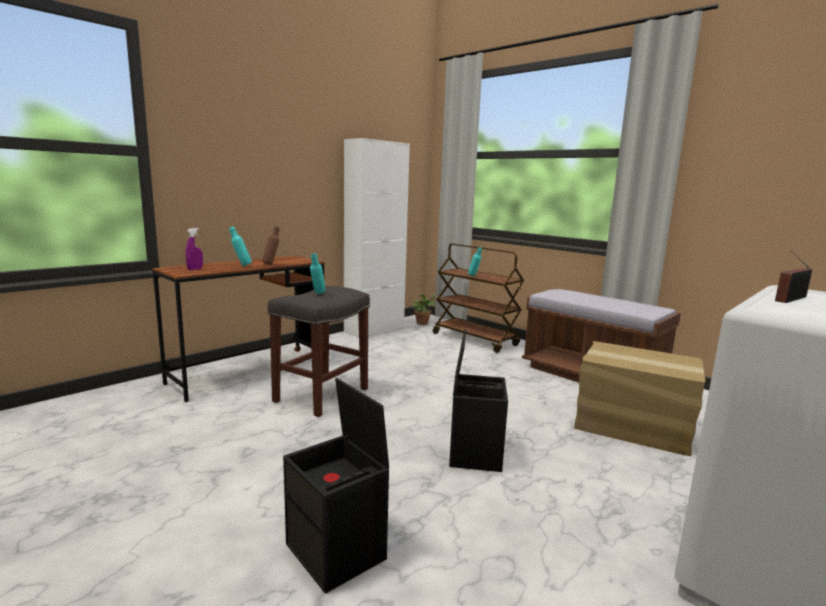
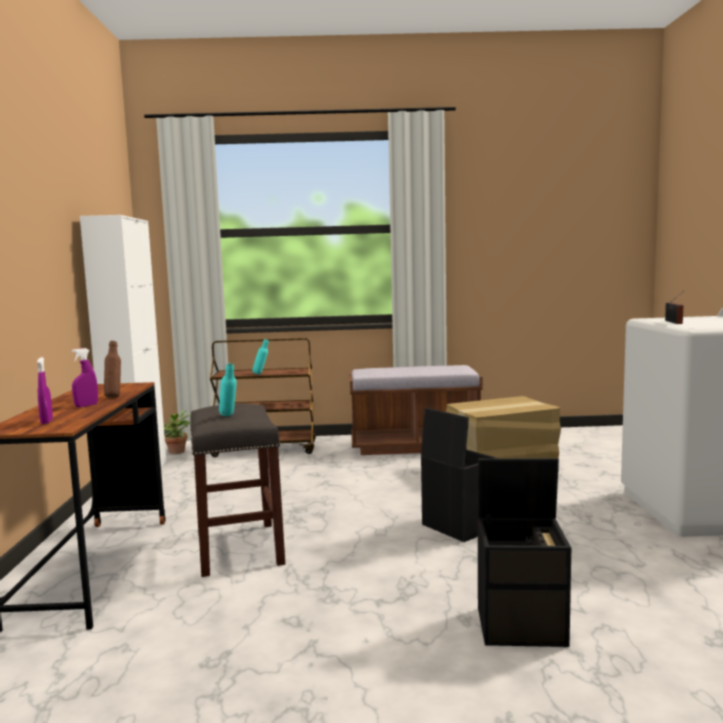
camera: 45 degrees left, 5 degrees down
(241, 266) = (86, 405): turquoise bottle -> purple spray bottle

